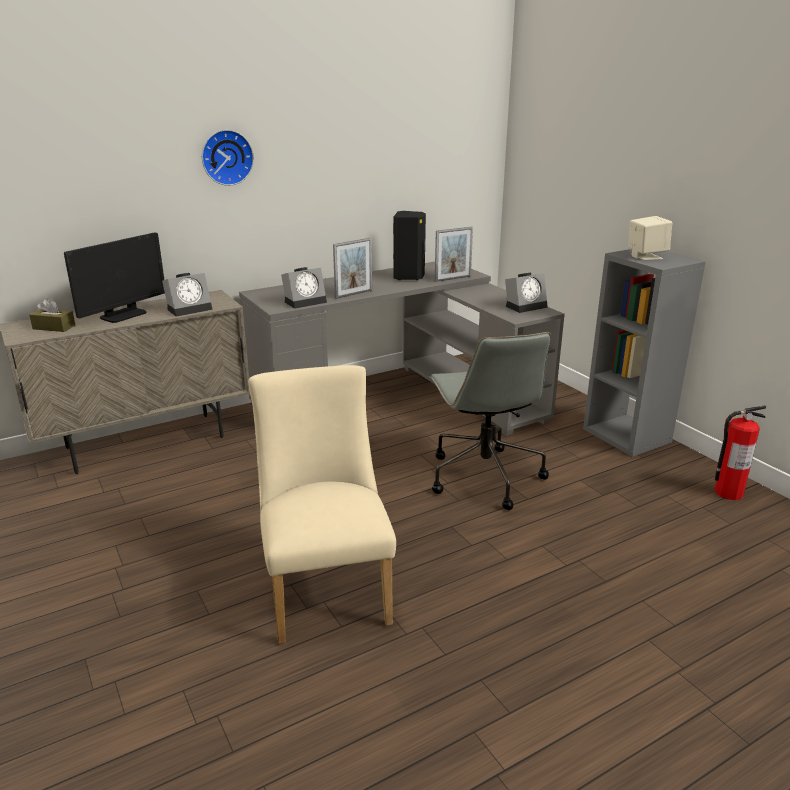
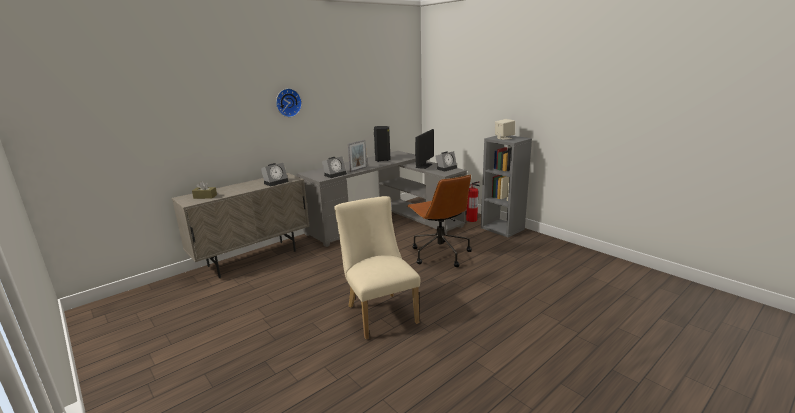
camera: 10 degrees left, 5 degrees down
(123, 315) = (241, 188): monitor -> monitor (423, 166)
(452, 279) = (405, 159): picture frame -> none
(483, 476) = (439, 254): grey office chair -> brown office chair
(728, 492) = (557, 247): fire extinguisher -> fire extinguisher (471, 220)

